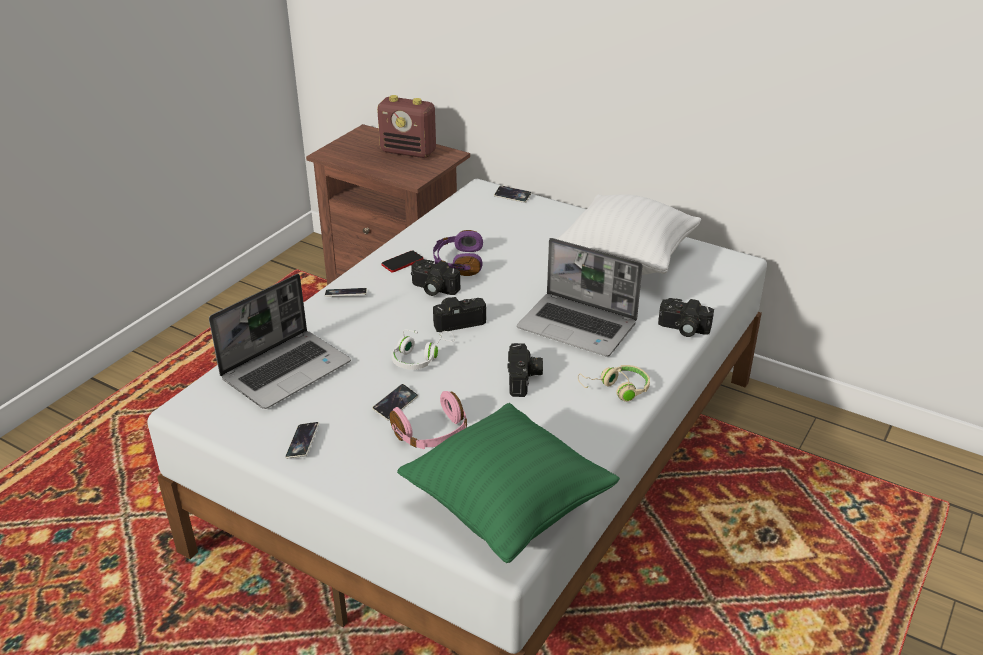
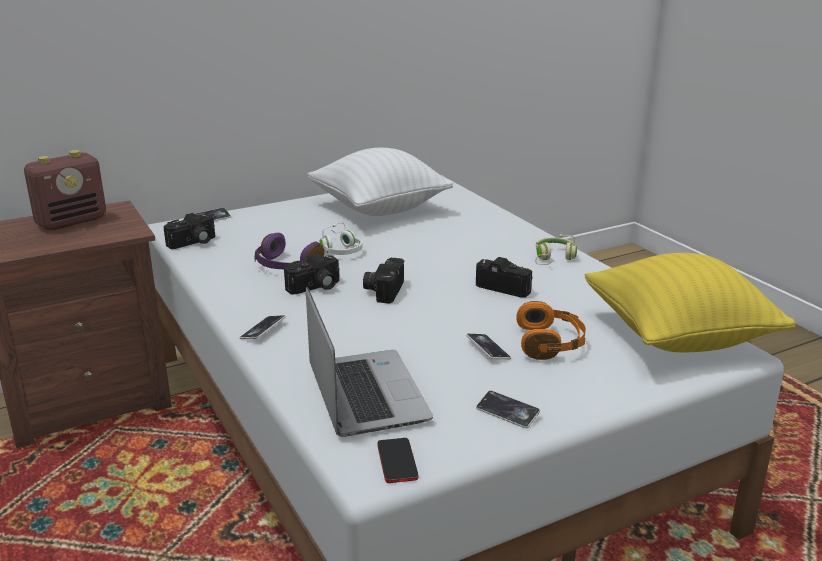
camera: 60 degrees left, 10 degrees down
(402, 262) = (245, 290): phone -> phone (397, 461)
(420, 357) = (423, 320): white headphones -> white headphones (340, 249)
(432, 434) = (550, 343): pink headphones -> orange headphones
(507, 508) = (678, 337): green pillow -> yellow pillow
(578, 326) = (453, 248): laptop -> none
(683, 329) = (499, 218): camera -> camera (193, 243)

